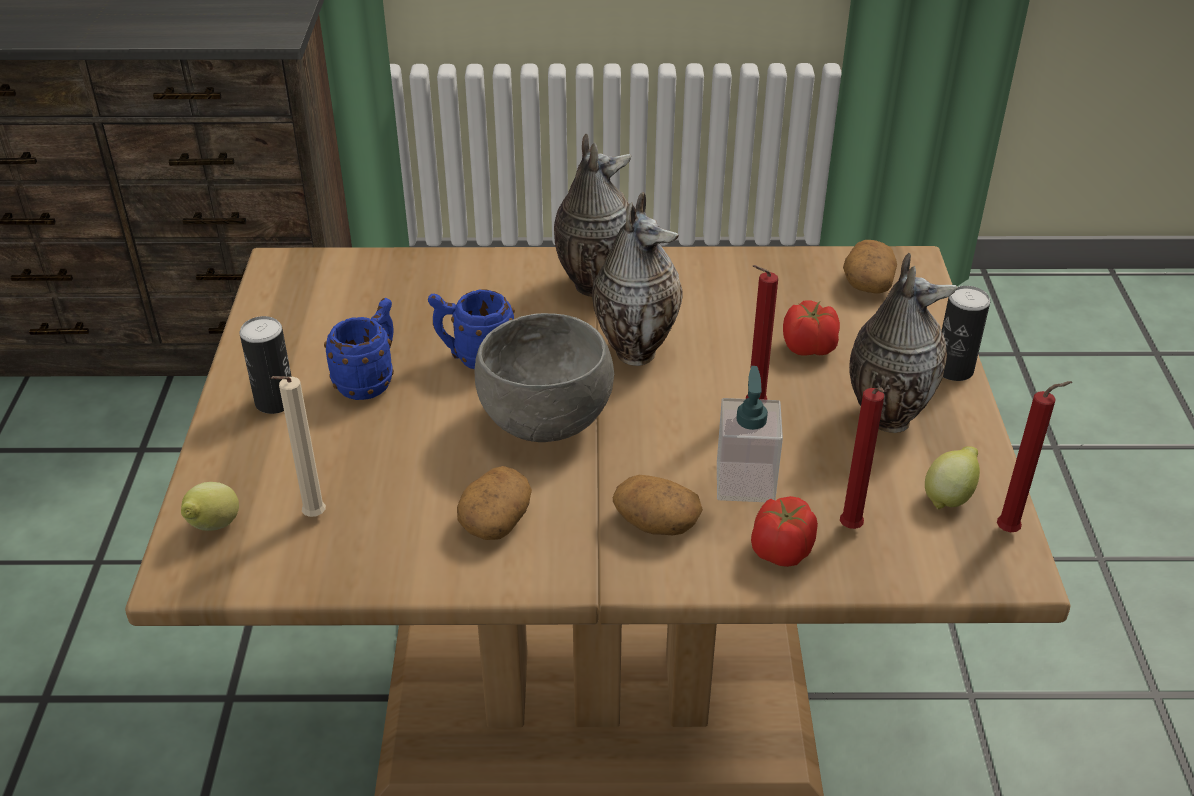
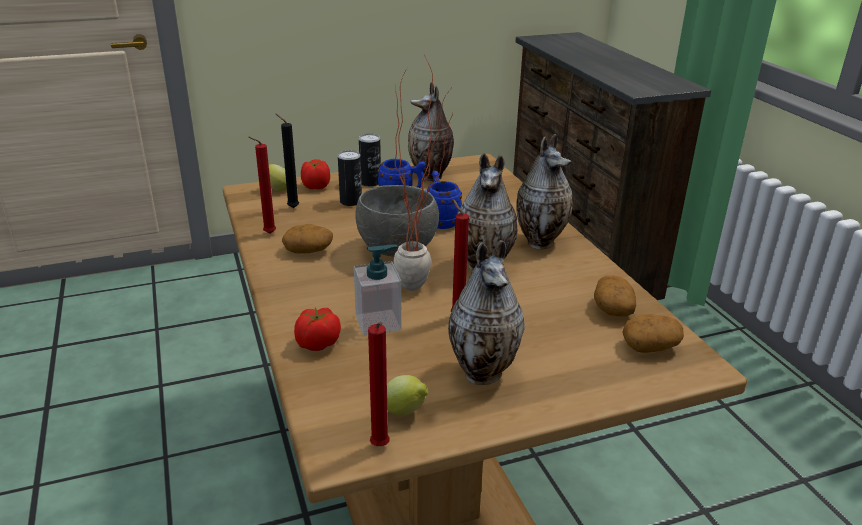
camera: 70 degrees right, 10 degrees down
(303, 329) = (431, 176): none -> vase
(312, 518) = (291, 207): beige candle -> black candle
(655, 522) = (326, 297): potato -> potato (612, 308)
(665, 418) = (424, 286): none -> potted plant
(809, 348) = (540, 329): tomato -> tomato (315, 187)
(851, 530) = (349, 370): red candle -> red candle (267, 234)
(953, 369) = (568, 401): can -> can (351, 201)

